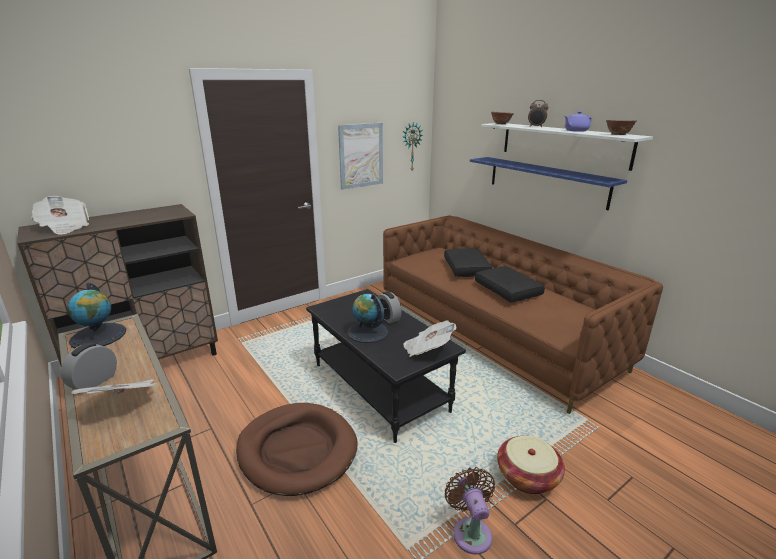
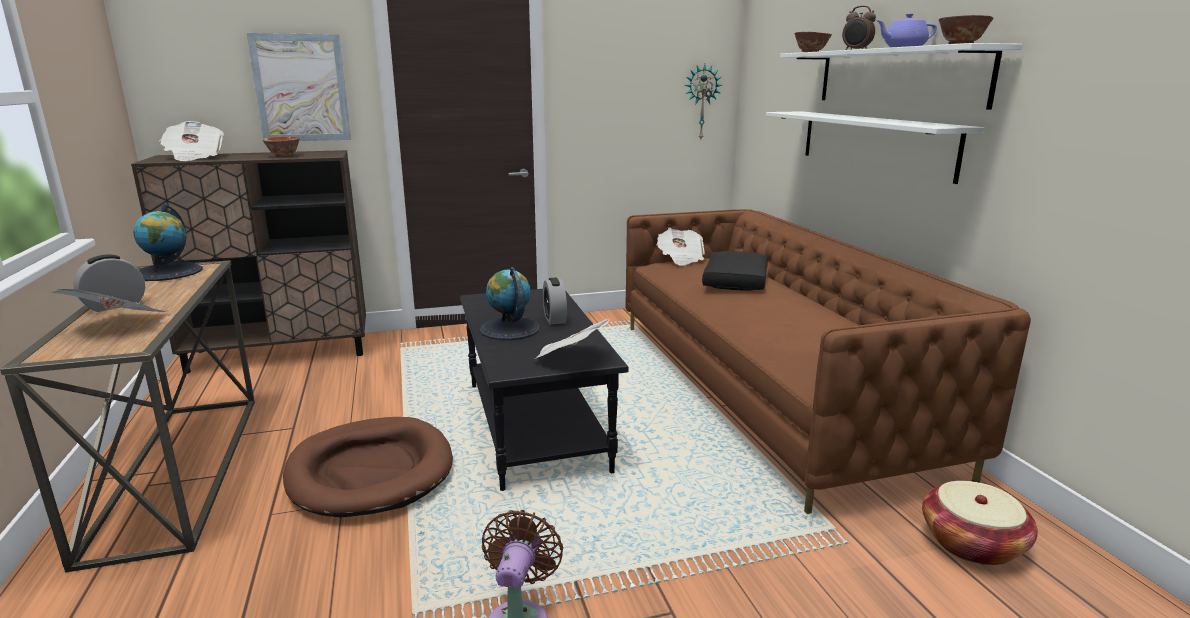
camera: 20 degrees right, 5 degrees down
(143, 217) = (284, 156): none -> bowl
(361, 155) = (614, 109): picture -> picture (301, 88)
(418, 253) = (680, 259): none -> newspaper
(508, 290) = (774, 312): black pillow -> none
(527, 477) = (665, 577): basket -> basket (972, 544)
(546, 181) = (873, 142): blue shelf -> white shelf

